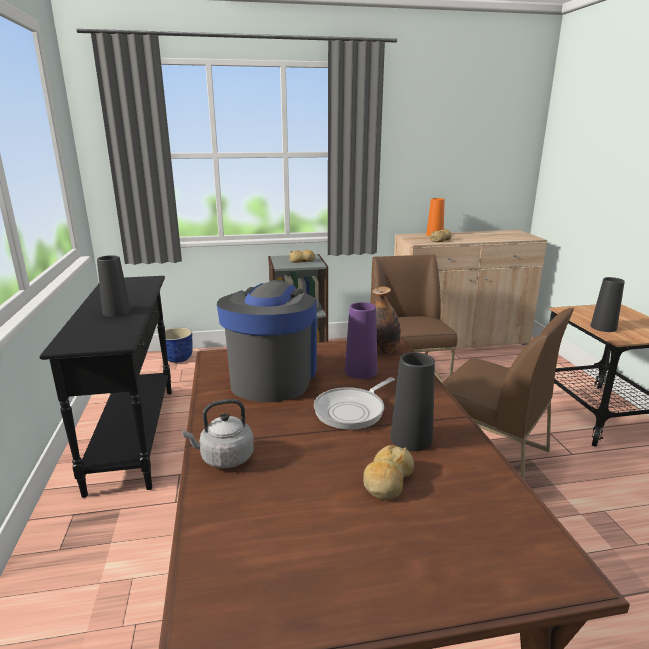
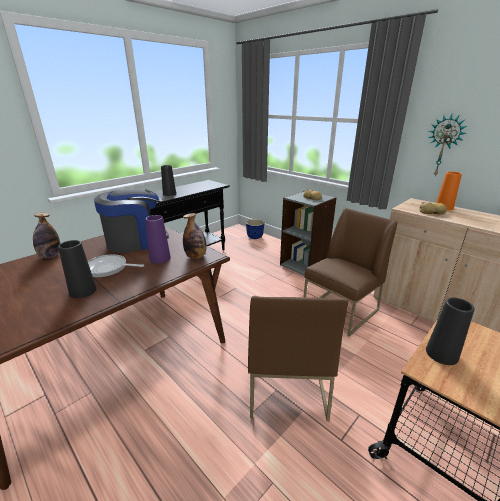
camera: 55 degrees right, 5 degrees up
(224, 458) = (50, 256): grey kettle -> bottle
(387, 481) = (37, 295): bread -> none
(415, 174) = (443, 146): none -> wall clock

